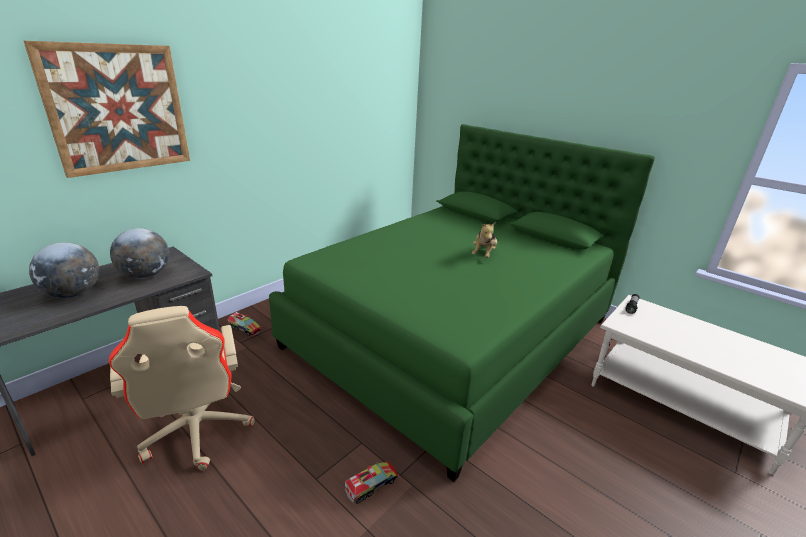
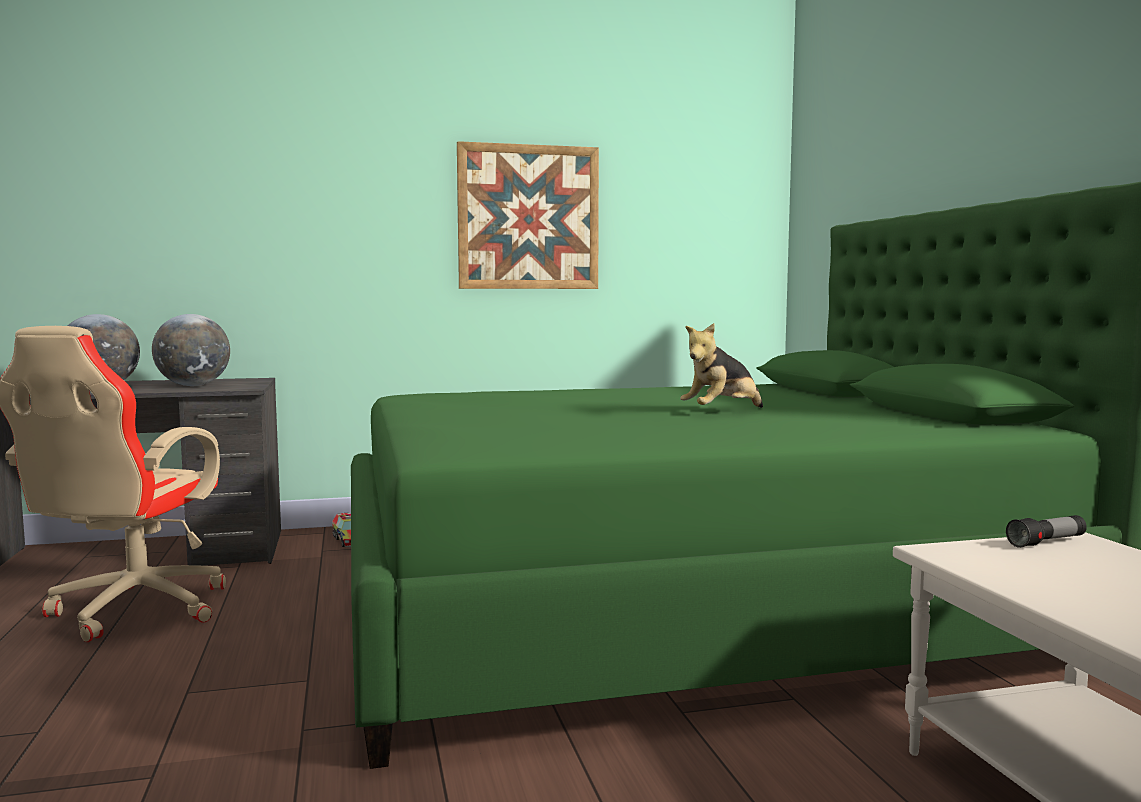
camera: 35 degrees right, 20 degrees down
(118, 109) = (238, 176): picture -> picture (528, 217)
(371, 485) = (243, 724): toy truck -> none

